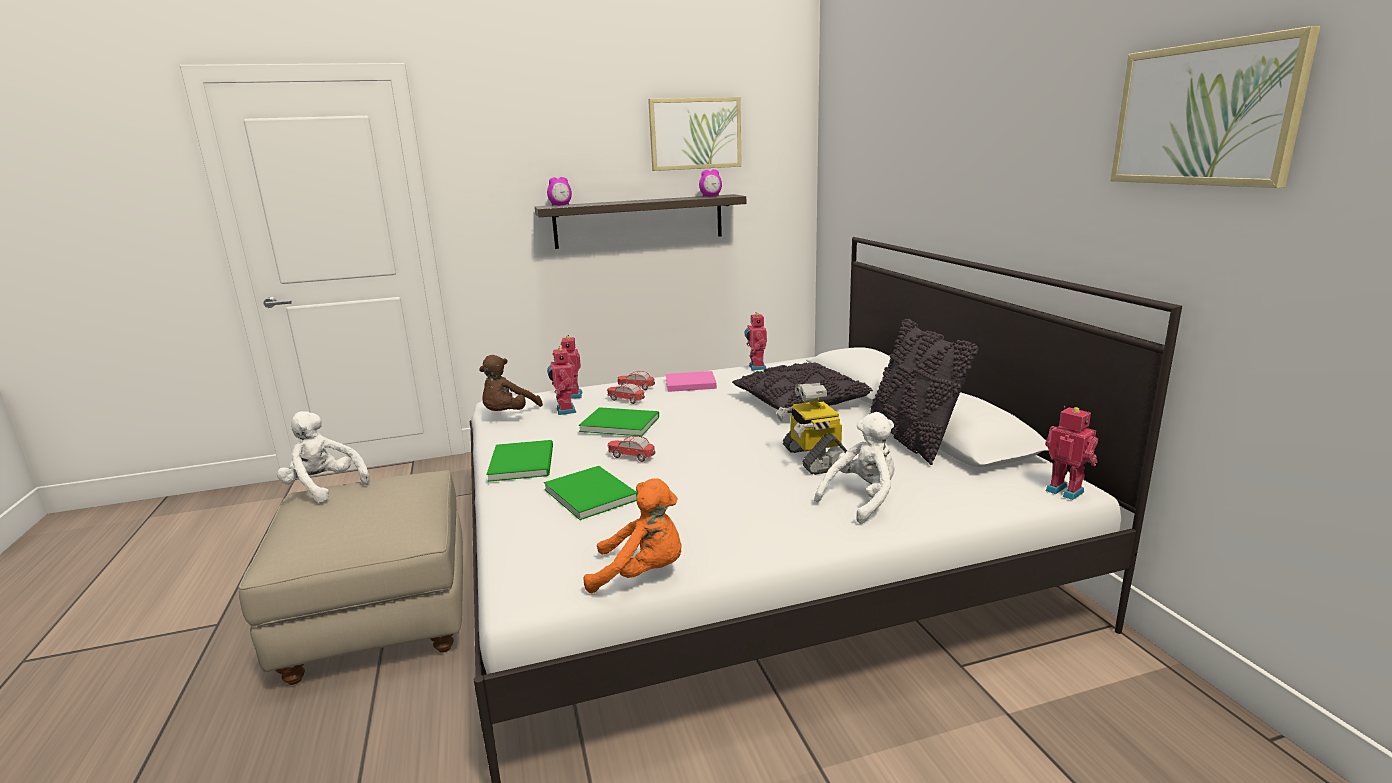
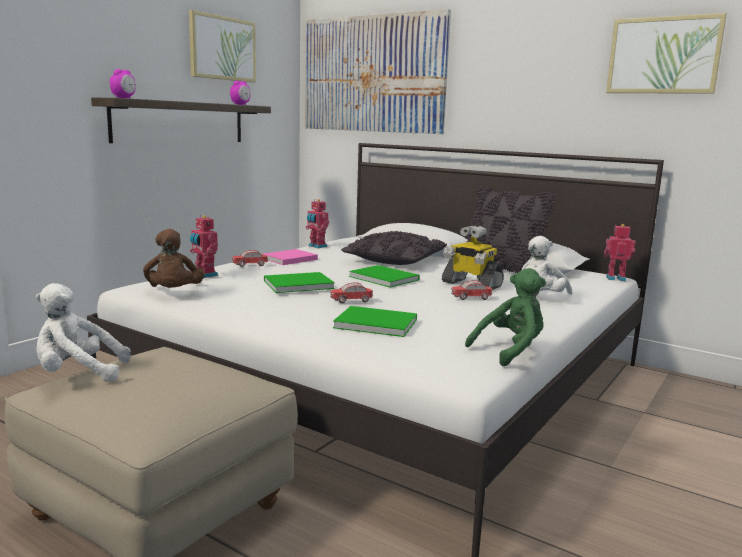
camera: 40 degrees left, 5 degrees down
(524, 462) = (271, 317): green book -> green book (383, 277)
(564, 411) = (227, 283): toy robot -> none
(626, 400) = (262, 273): toy car -> toy car (471, 298)
(642, 574) = (510, 351): orange plush toy -> green plush toy
(862, 500) = (540, 297): white plush toy -> white plush toy turned 150 degrees counterclockwise
(872, 147) = (373, 74): none -> picture

